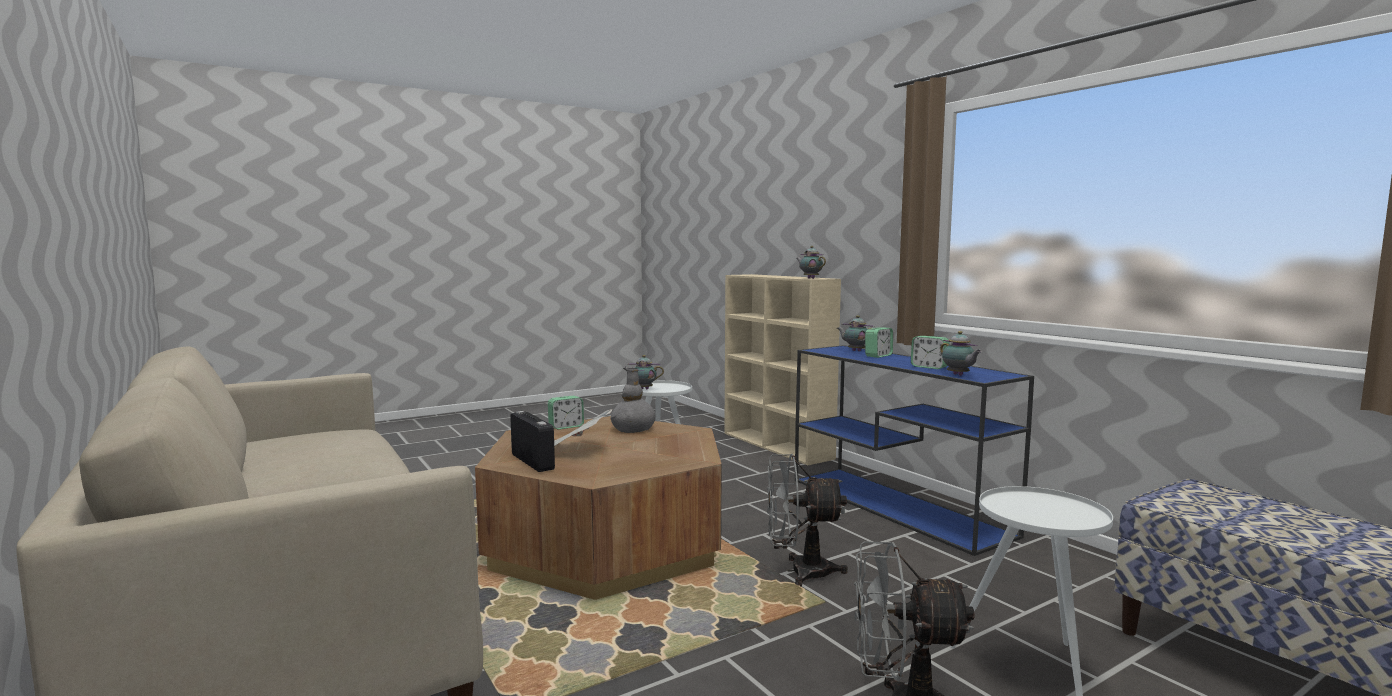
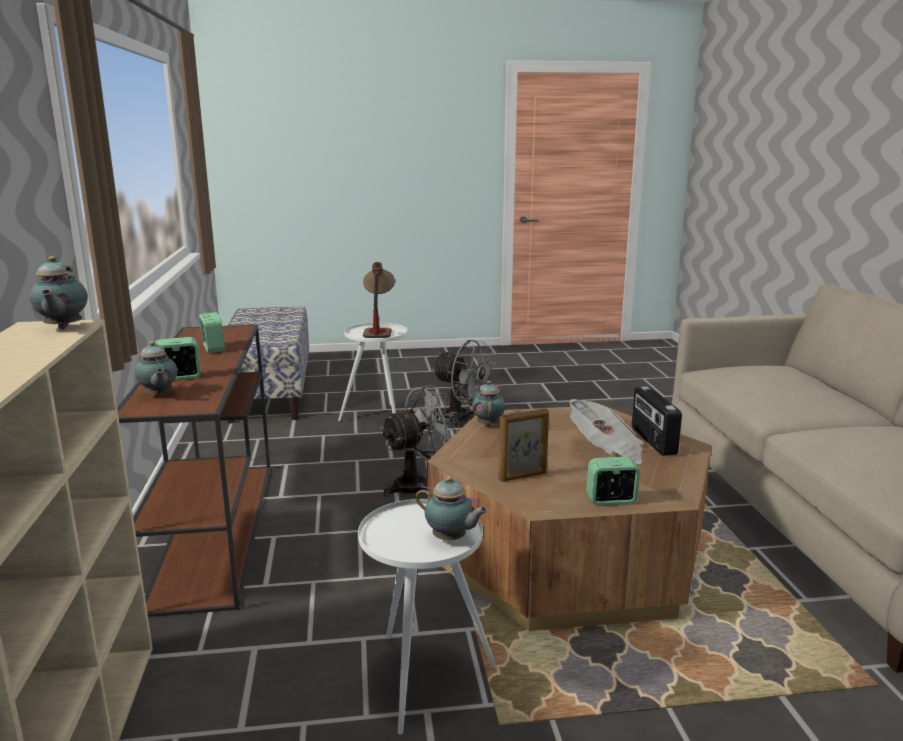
camera: 155 degrees left, 10 degrees up
(633, 429) = (523, 476): grey vase -> picture frame
(799, 572) = (419, 485): grey fan -> grey fan turned 60 degrees counterclockwise
(898, 507) = (215, 528): blue console table -> brown console table
(958, 375) = (238, 334): teapot -> teapot (488, 424)
(1059, 518) = (378, 330): none -> table lamp

